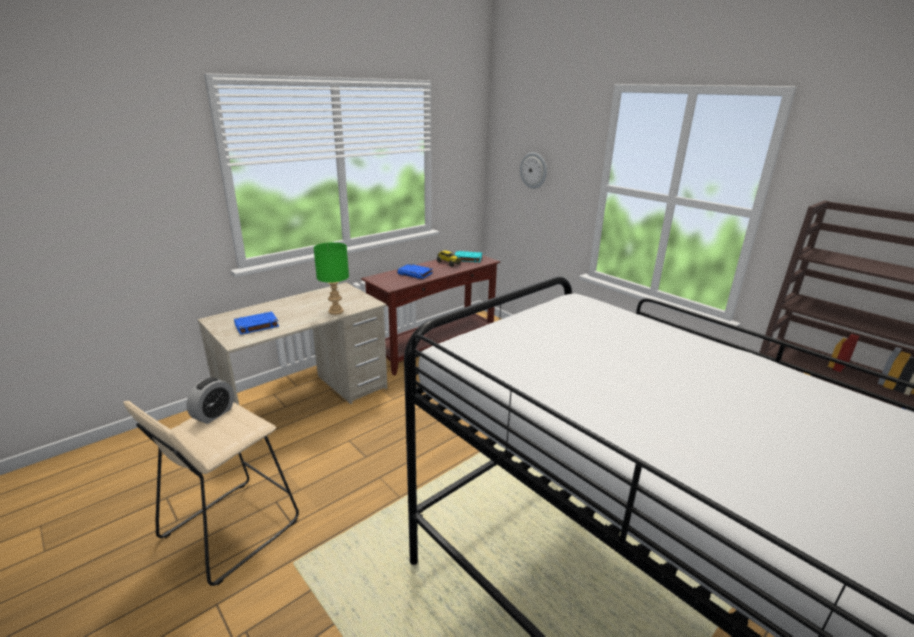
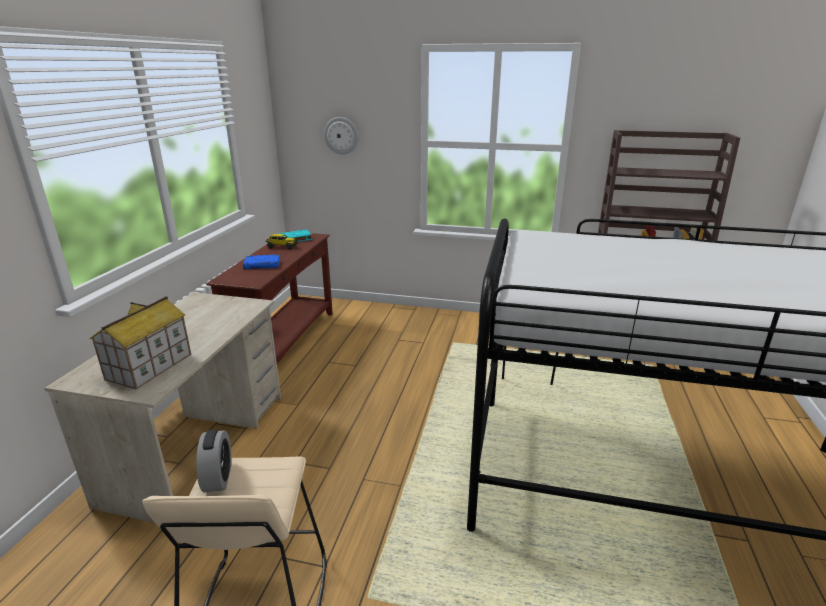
camera: 35 degrees left, 0 degrees up
(256, 326) = (149, 367): blue book -> toy house
(335, 312) = (229, 323): green table lamp -> none

